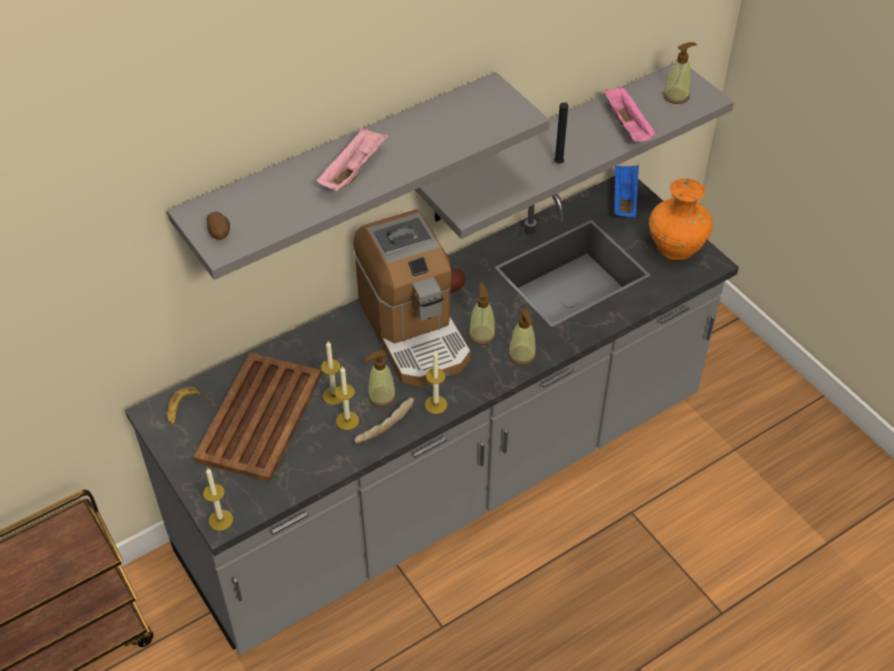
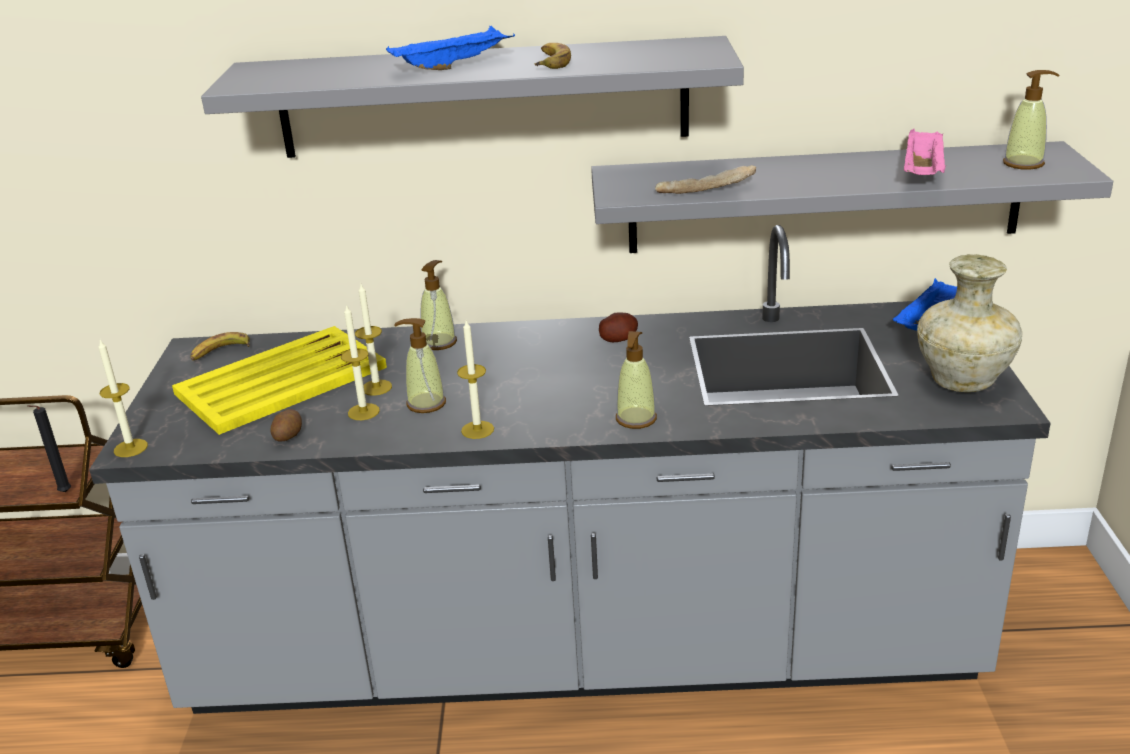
camera: 35 degrees right, 20 degrees down
(219, 232) = (252, 78): potato -> potato (289, 436)
(260, 416) = (283, 380): brown tray -> yellow tray
(353, 170) = (453, 66): pink tray -> blue tray
(384, 425) = (398, 428): bread -> bread (705, 189)
(414, 331) = (530, 362): coffee machine -> none
(417, 146) = (550, 62): none -> banana
(482, 334) = (606, 387): soap dispenser -> soap dispenser (439, 342)
(559, 164) = (787, 185): black candle -> black candle (63, 493)
(676, 248) = (964, 381): orange vase -> beige vase

